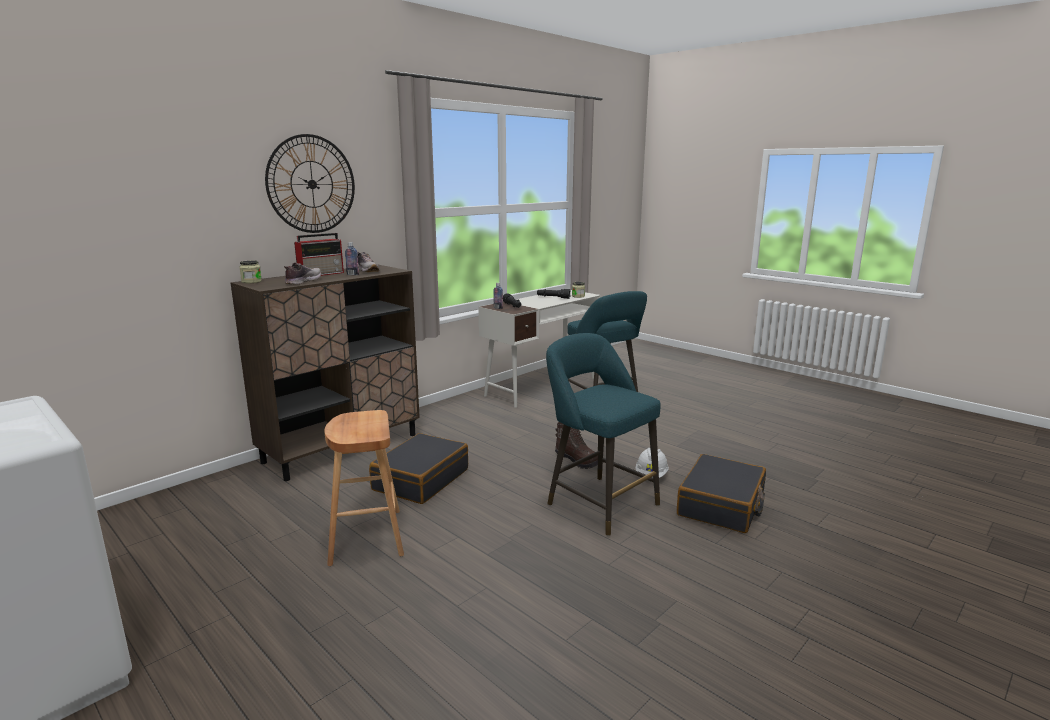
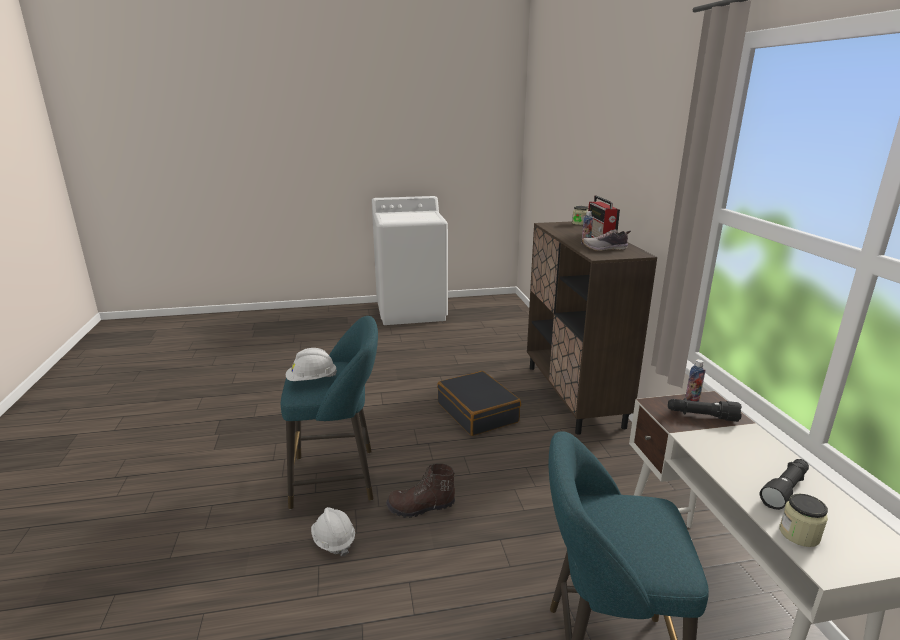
camera: 125 degrees right, 5 degrees up
(302, 281) = (563, 231): shoe -> none
(312, 184) = (640, 151): wall clock -> none
(366, 537) = (422, 378): brown stool -> none
(621, 396) = (312, 380): none -> white hard hat
(721, 505) = (231, 551): black suitcase -> none

